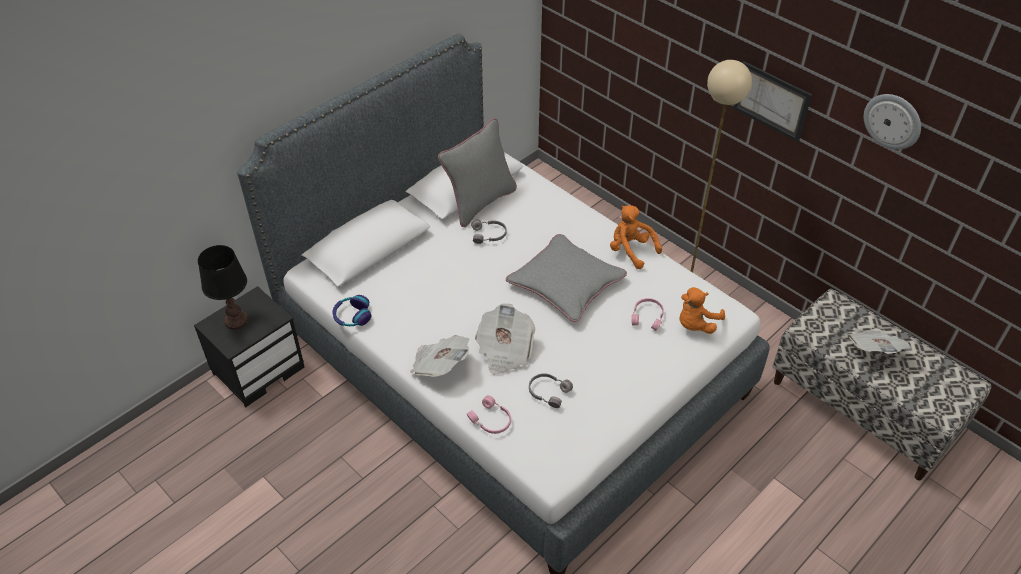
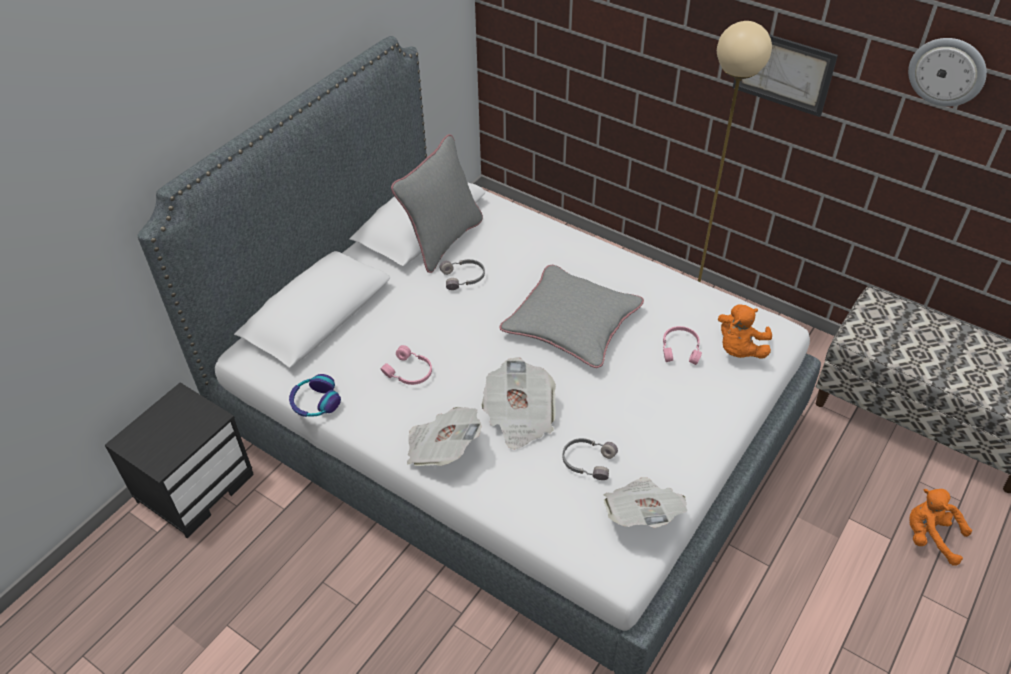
camera: 10 degrees left, 0 degrees up
(235, 320) = (159, 430): black table lamp -> none
(491, 421) = (524, 510): pink headphones -> pink headphones (409, 372)
(631, 250) = (637, 273): orange plush toy -> orange plush toy (930, 536)
(874, 350) = (939, 350): newspaper -> newspaper (642, 514)

